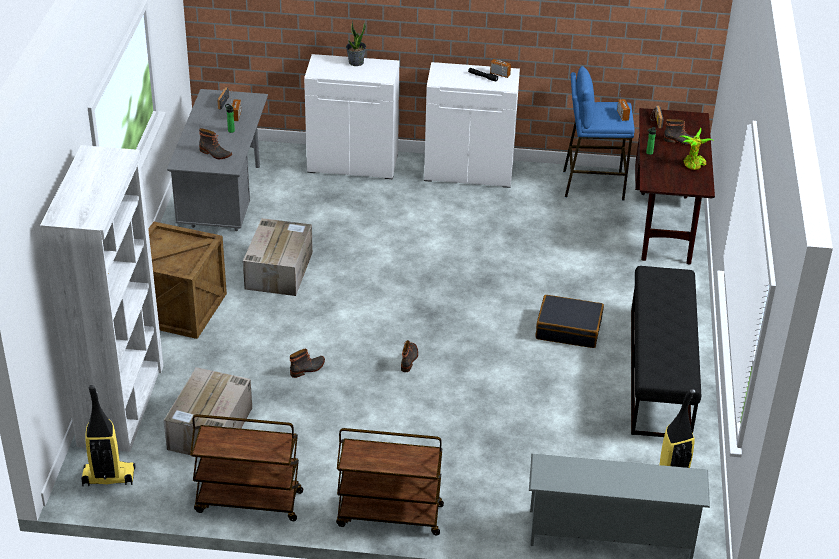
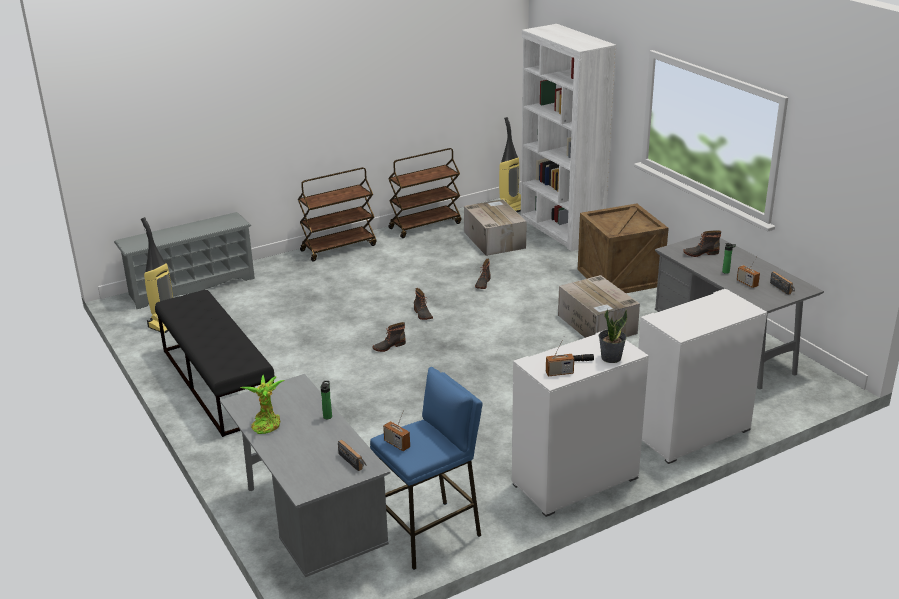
camera: 145 degrees right, 10 degrees down
(356, 62) = (713, 321): potted plant -> potted plant (611, 357)
(568, 329) = (321, 381): black suitcase -> none
(665, 221) = (309, 527): brown desk -> grey desk
(681, 141) = (302, 447): boot -> boot (389, 346)

